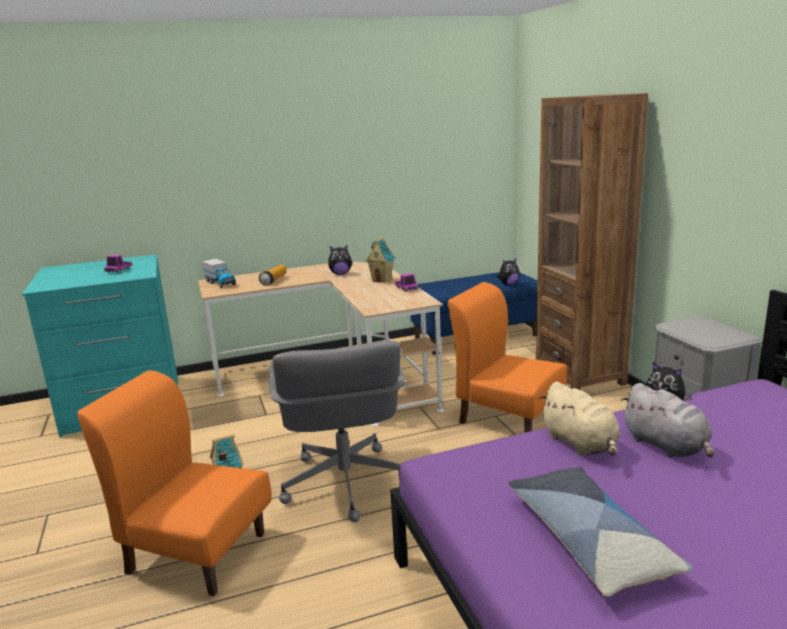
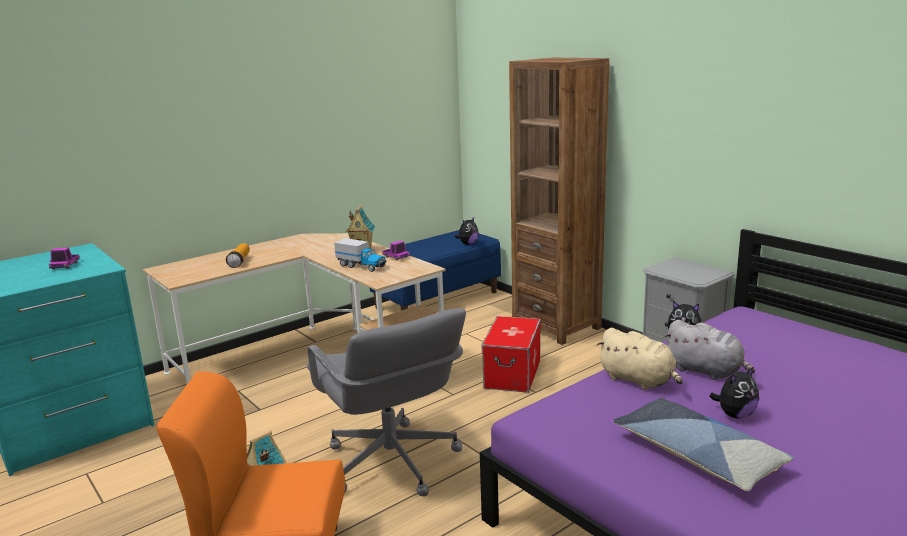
camera: 20 degrees left, 0 degrees up
(220, 283) = (176, 270): toy truck -> toy truck (361, 266)
(340, 274) = (310, 248): plush toy -> plush toy (735, 415)
(507, 417) = (512, 374): orange chair -> storage box

